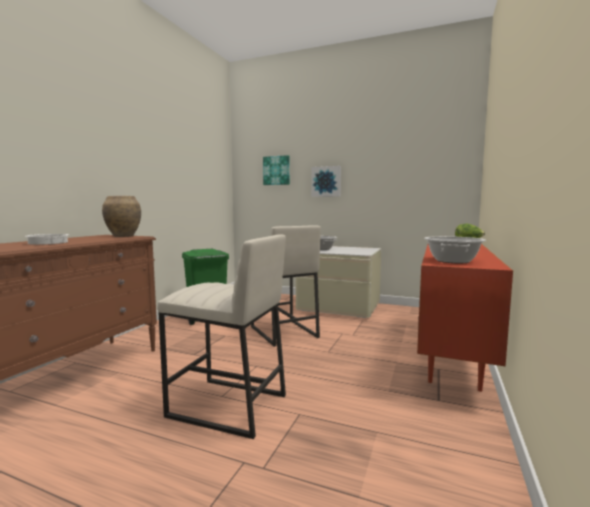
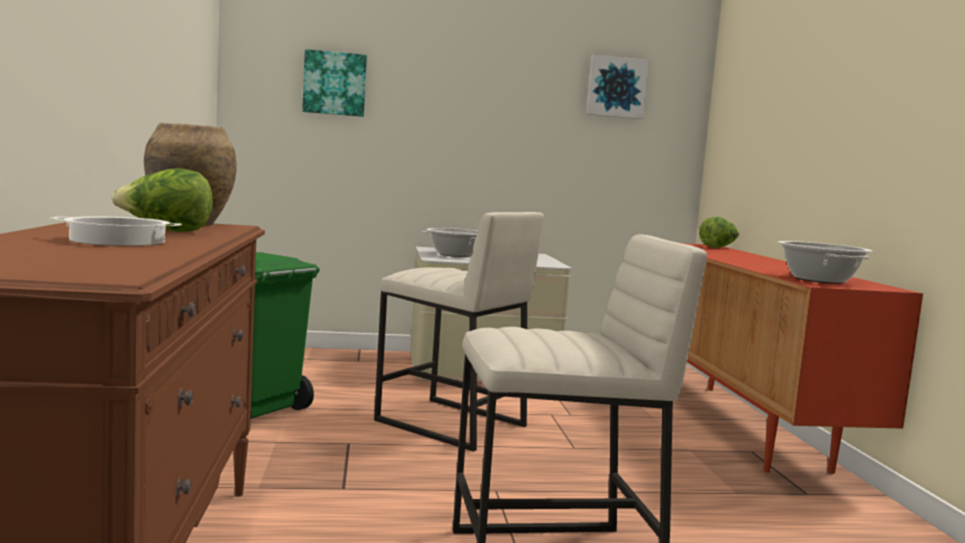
camera: 30 degrees left, 0 degrees up
(93, 239) = (166, 231): none -> lettuce
(326, 181) = (444, 119): picture -> picture (616, 87)

